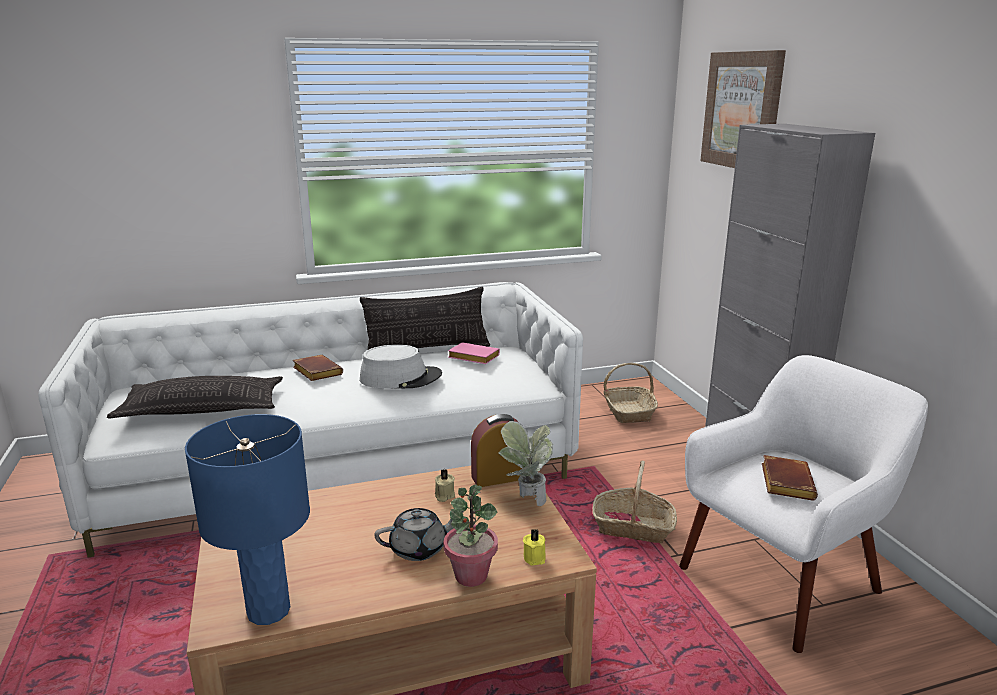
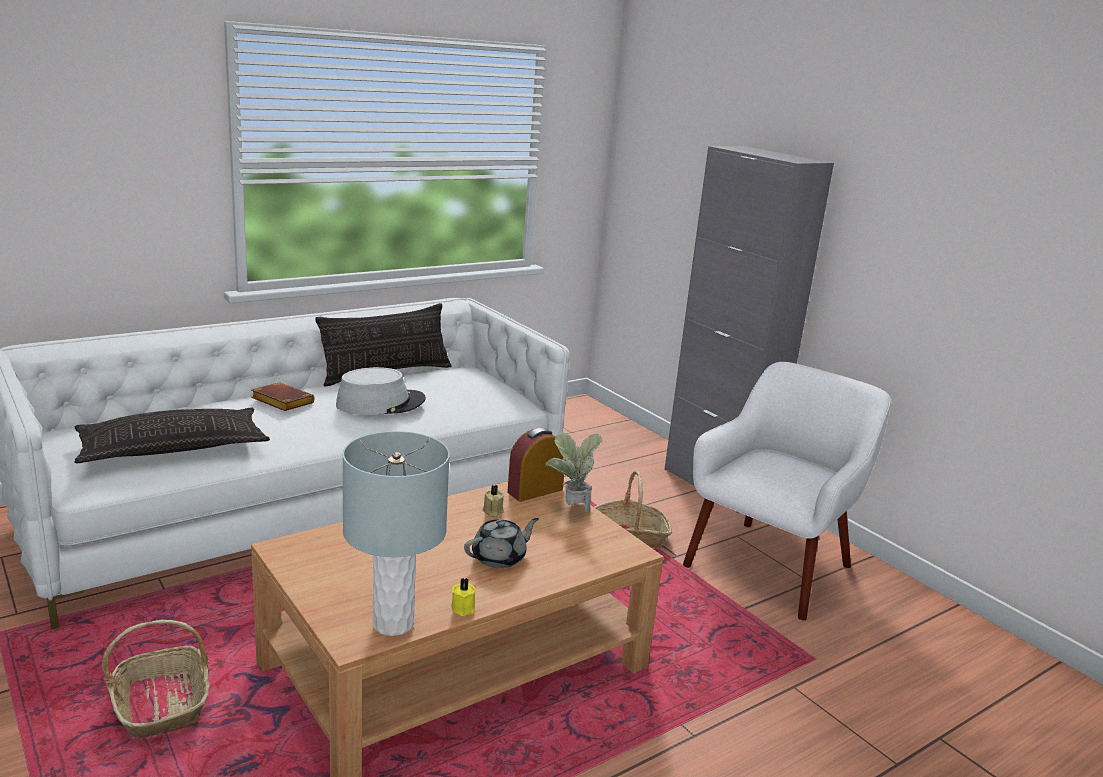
camera: 20 degrees left, 0 degrees up
(269, 610) = (393, 623): blue table lamp -> grey table lamp
(471, 576) = (561, 574): potted plant -> none
(472, 358) = (443, 379): pink book -> none
(535, 557) = (607, 553): yellow candle -> yellow candle (464, 608)
(628, 411) = (577, 431): basket -> basket (162, 704)
(742, 110) = (694, 128): picture -> none
(784, 482) = (781, 474): brown book -> none

